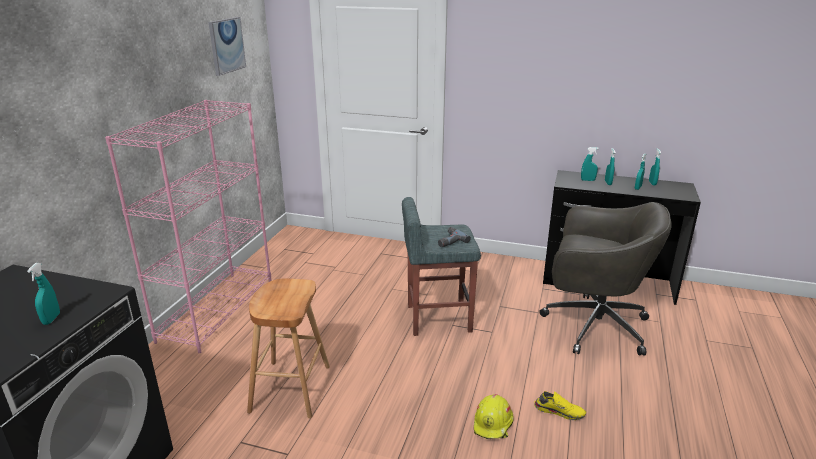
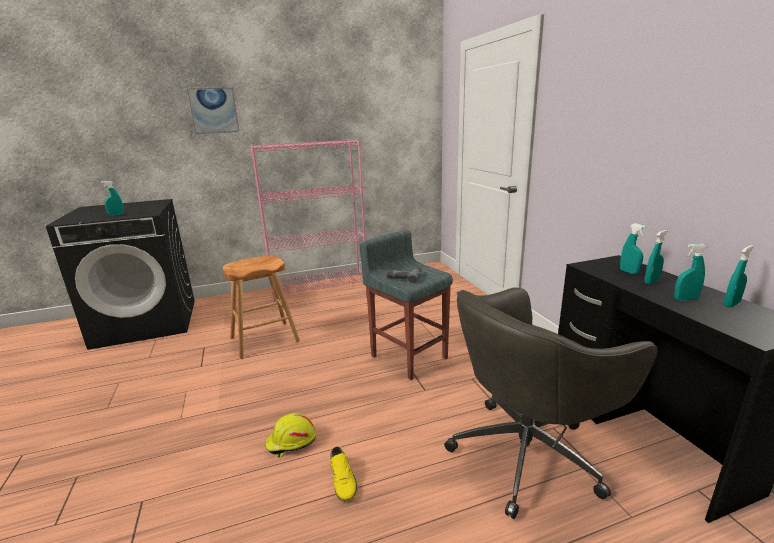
camera: 55 degrees right, 5 degrees down
(226, 45) = (385, 104): picture -> picture (214, 110)
(592, 325) = (528, 452): grey office chair -> grey office chair turned 75 degrees clockwise

